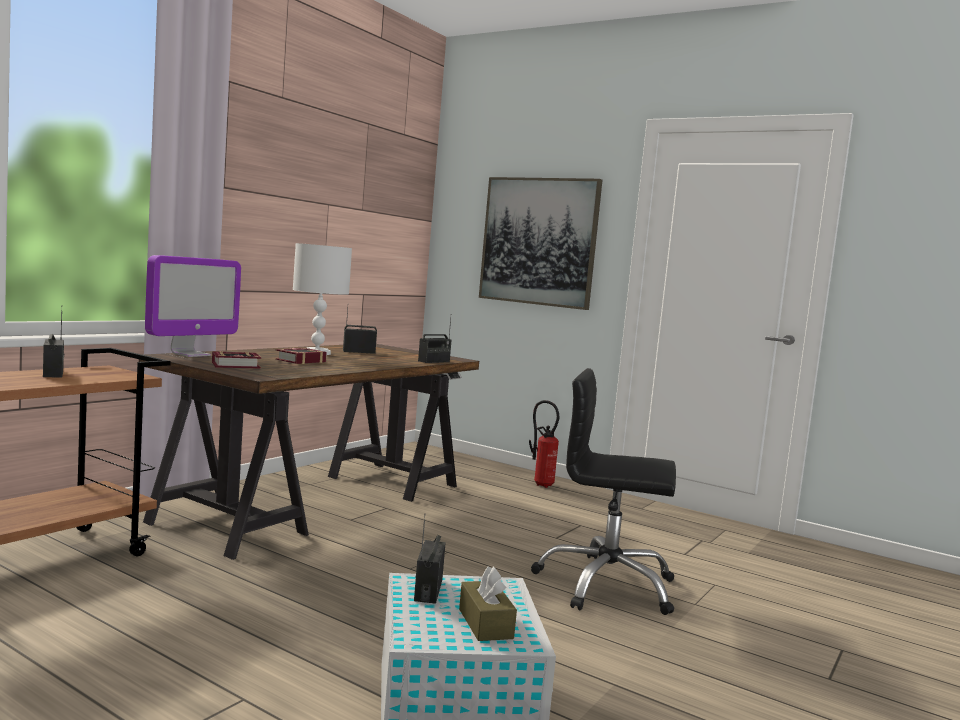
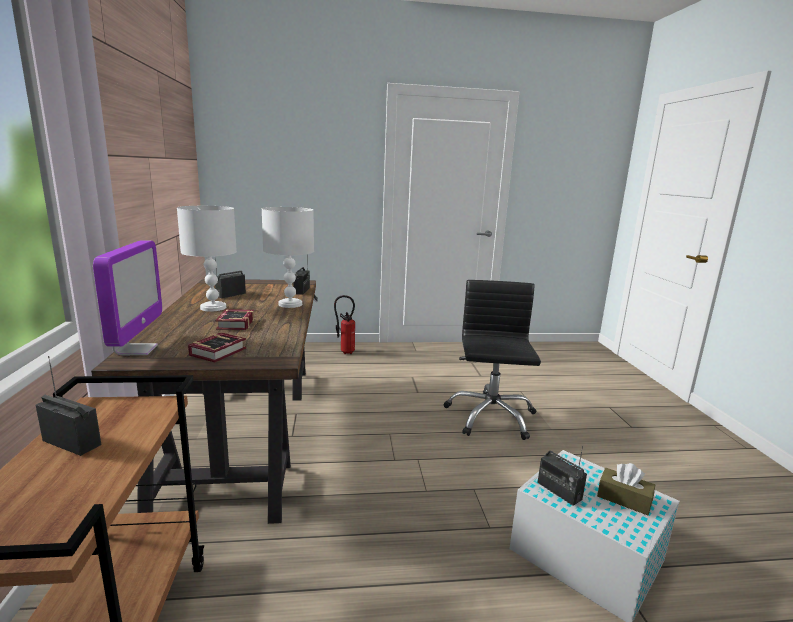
camera: 40 degrees left, 10 degrees up
(388, 363) = (289, 304): none -> white table lamp
(539, 241) = (307, 176): picture -> none
(606, 585) = (490, 416): black office chair -> black office chair turned 120 degrees clockwise

